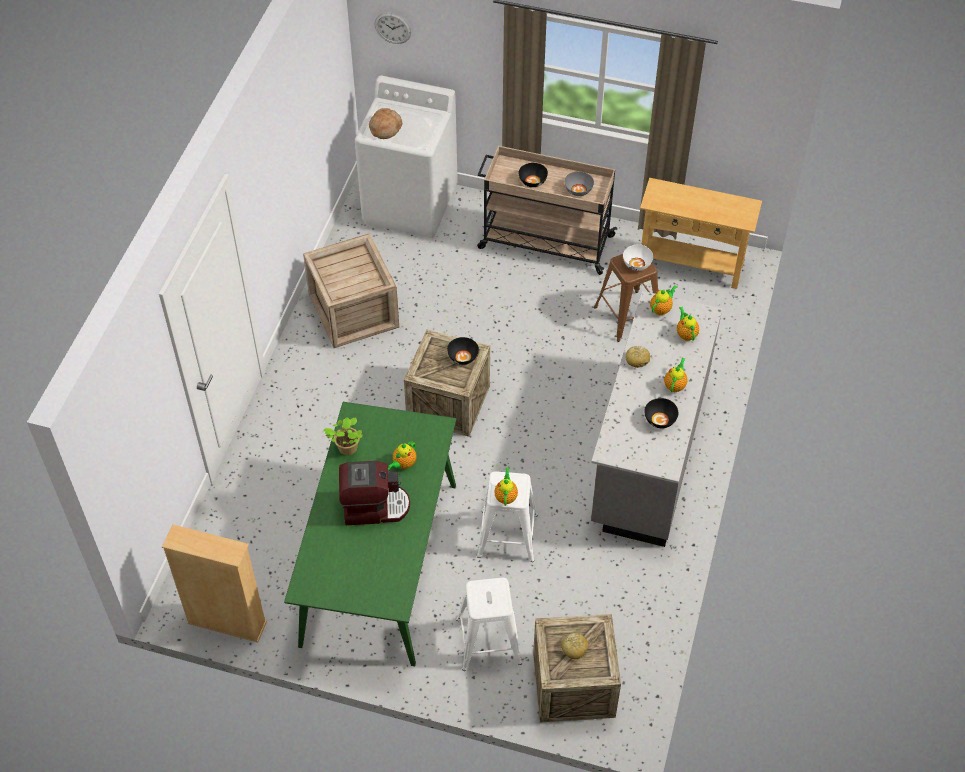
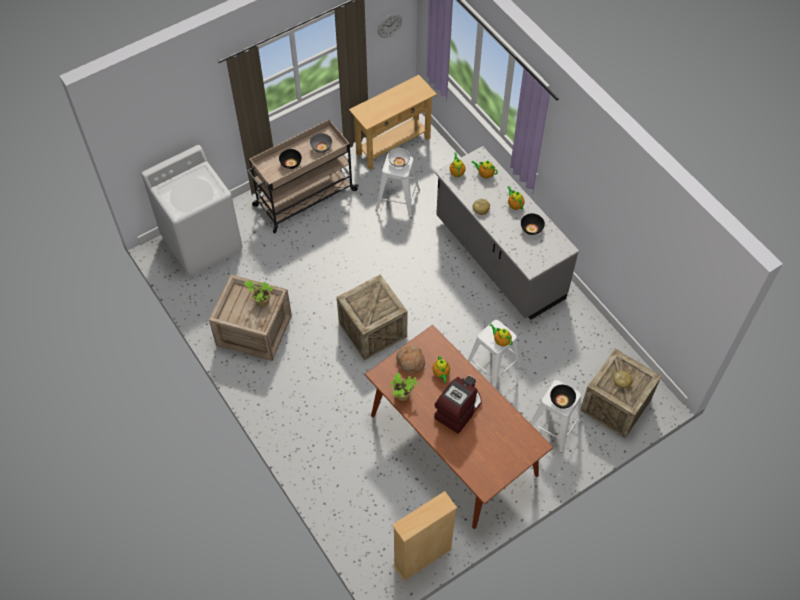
camera: 50 degrees left, 5 degrees up
(365, 278) = (261, 301): none -> potted plant
(379, 562) = (452, 445): green dining table -> brown dining table
(385, 128) = (183, 201): bread -> bread (410, 362)
(393, 28) = (142, 131): wall clock -> wall clock (389, 25)
(462, 357) = (375, 293): black bowl -> black bowl (561, 401)
(628, 316) = (398, 199): brown stool -> white stool

